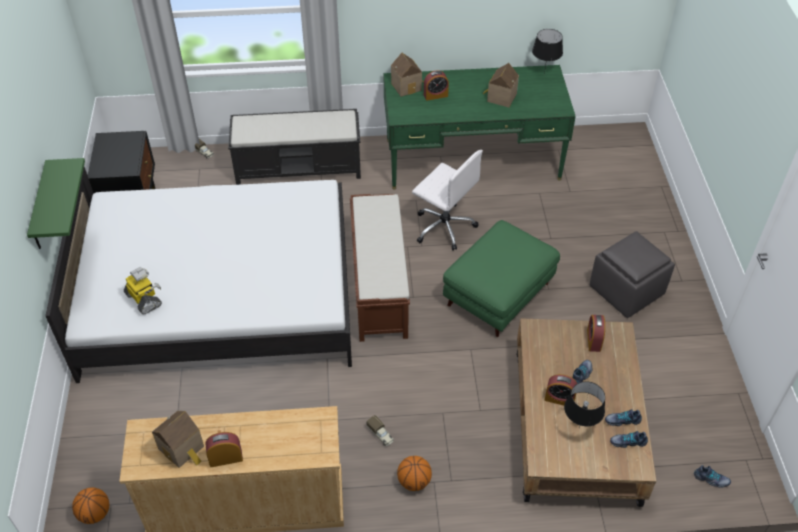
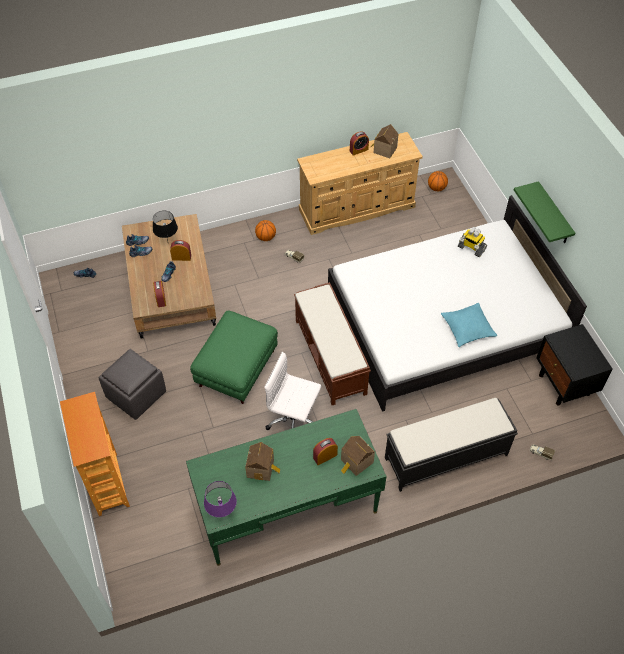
camera: 165 degrees right, 5 degrees up
(216, 207) = (467, 328): none -> turquoise pillow
(544, 74) = (222, 514): black table lamp -> purple table lamp
(656, 210) = (107, 484): none -> bookcase

